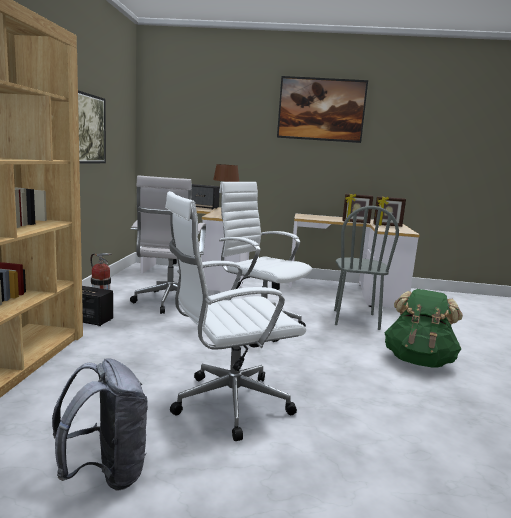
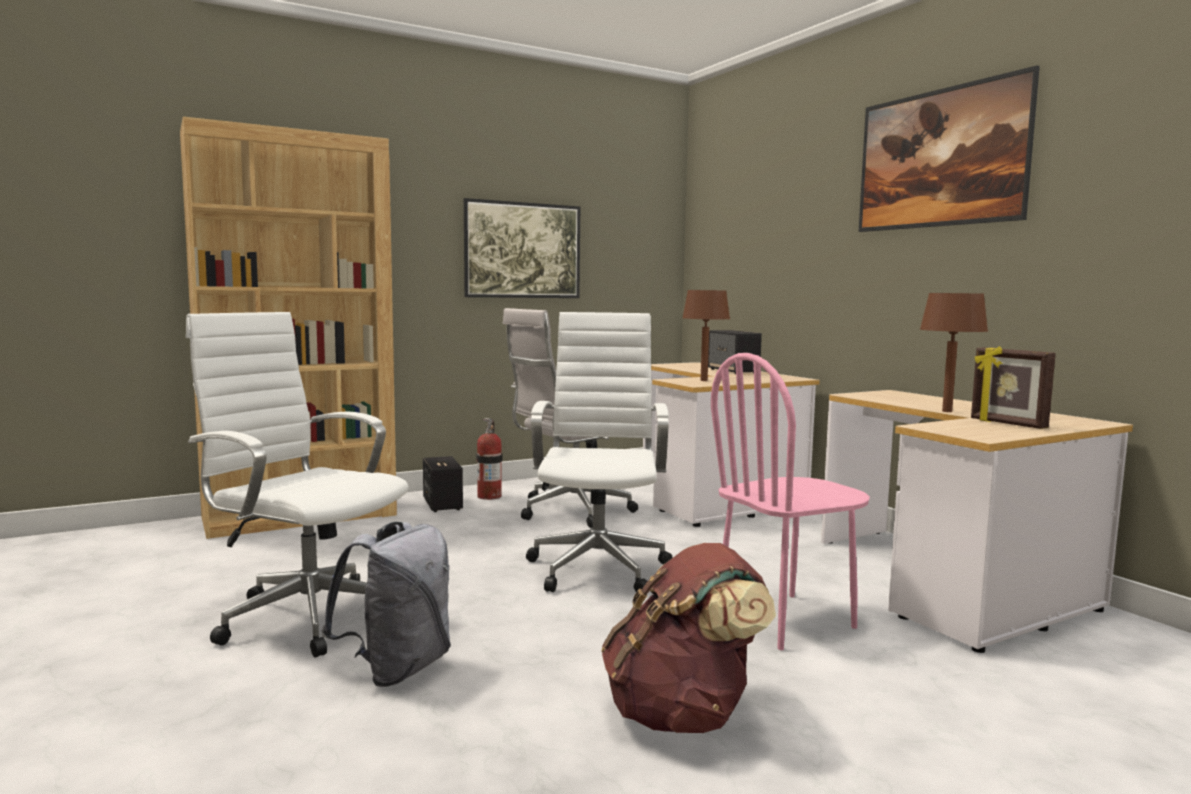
camera: 55 degrees right, 5 degrees down
(105, 473) = (113, 609): grey backpack -> grey backpack (397, 669)
(355, 319) = (785, 620): grey chair -> pink chair
(356, 222) = (948, 411): picture frame -> brown table lamp
(418, 361) = (683, 714): green backpack -> brown backpack

